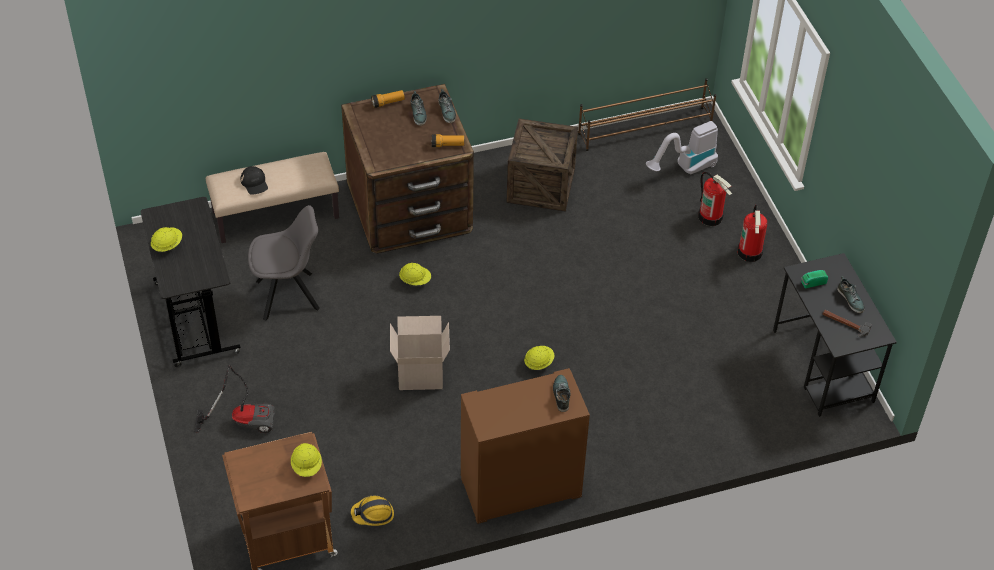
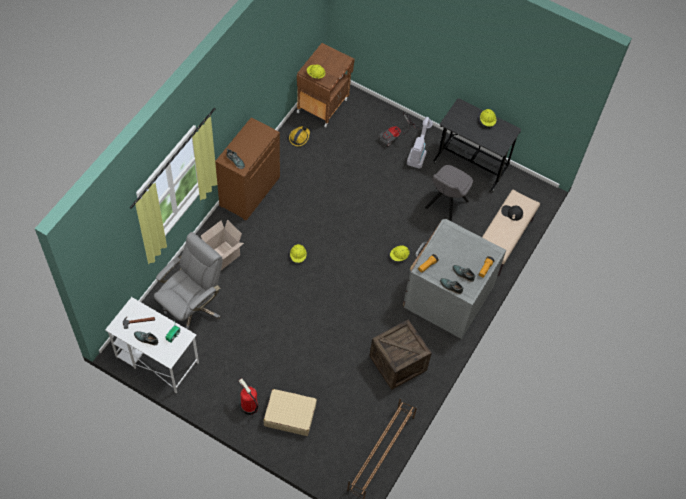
camera: 135 degrees right, 10 degrees up
(411, 208) = (446, 296): brown dresser -> grey dresser
(421, 373) = (345, 211): cardboard box -> cardboard box (223, 257)
(685, 168) = (333, 440): vacuum cleaner -> vacuum cleaner (418, 152)
(710, 217) = (290, 415): fire extinguisher -> beige suitcase
(731, 393) = (192, 308): none -> grey office chair
(823, 366) = (156, 359): black desk -> white desk

